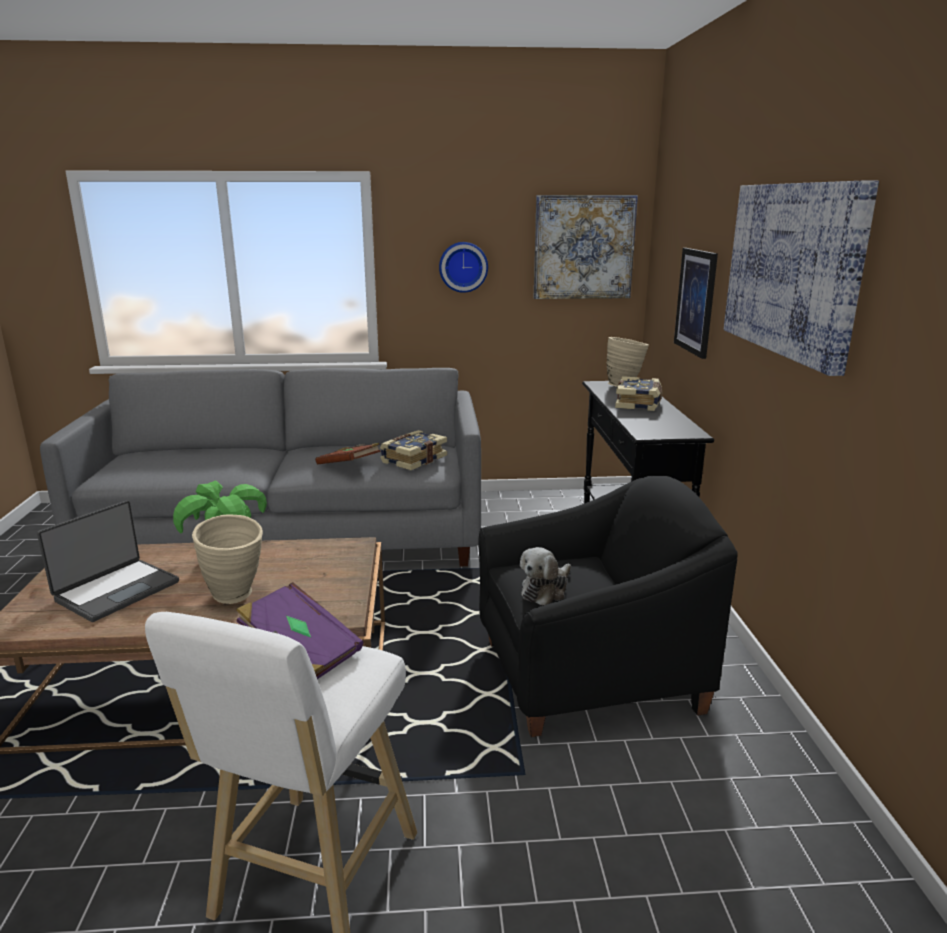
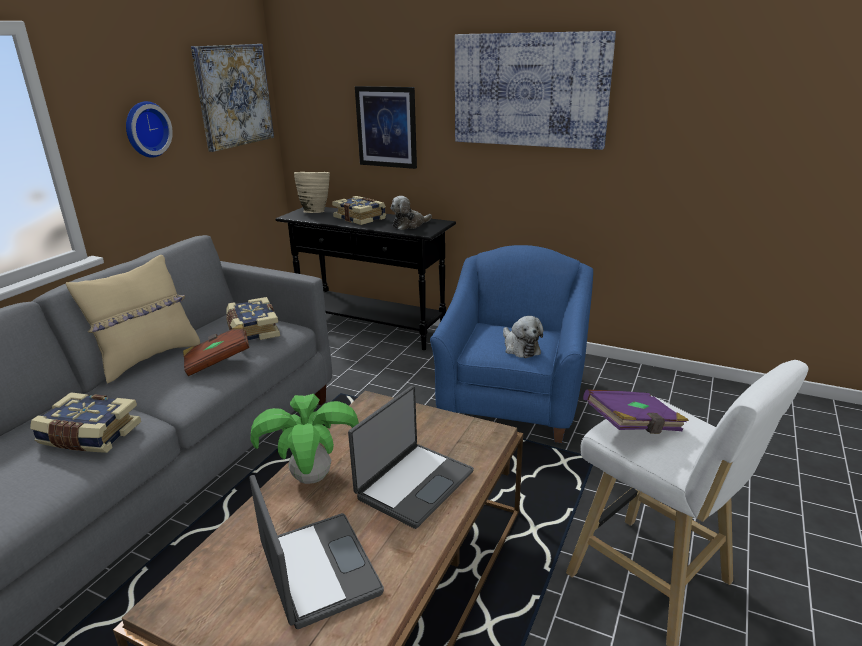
camera: 60 degrees left, 5 degrees up
(223, 467) = (89, 436): none -> book
(236, 598) = (413, 484): beige vase -> laptop
(337, 446) = (148, 358): none -> beige pillow
(588, 675) = (513, 400): black armchair -> blue armchair
(656, 424) = (409, 225): none -> plush toy

